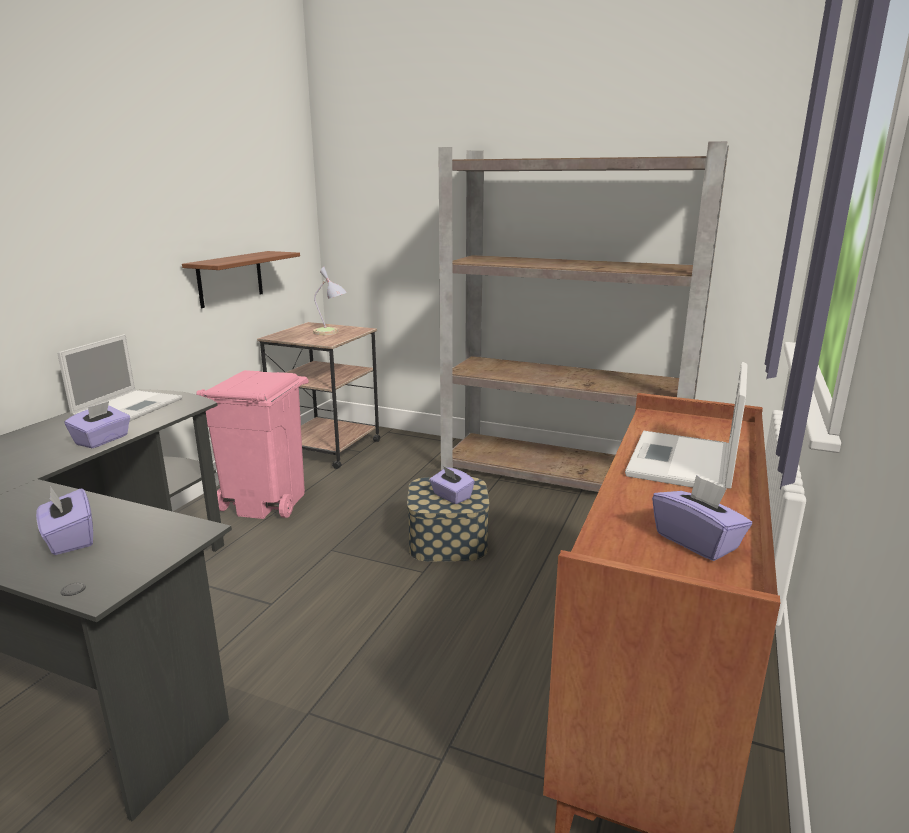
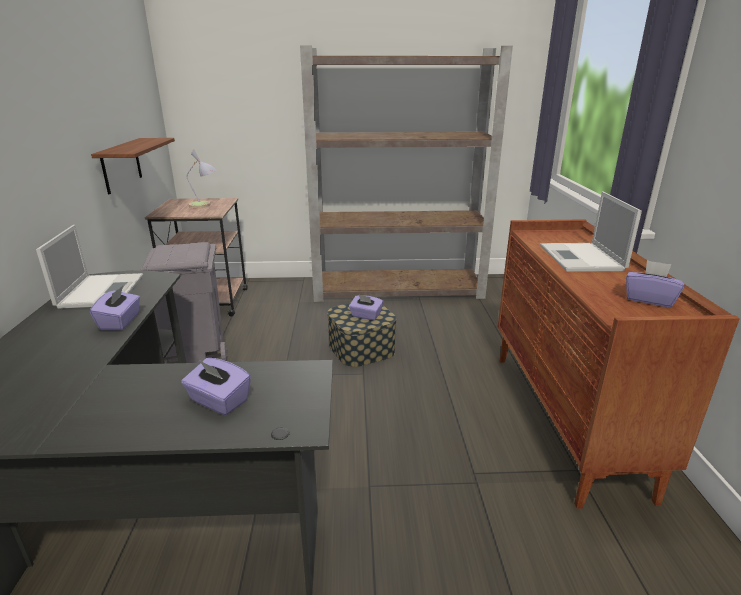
camera: 25 degrees left, 5 degrees up
(266, 502) = (196, 353): pink trash can -> grey trash can

